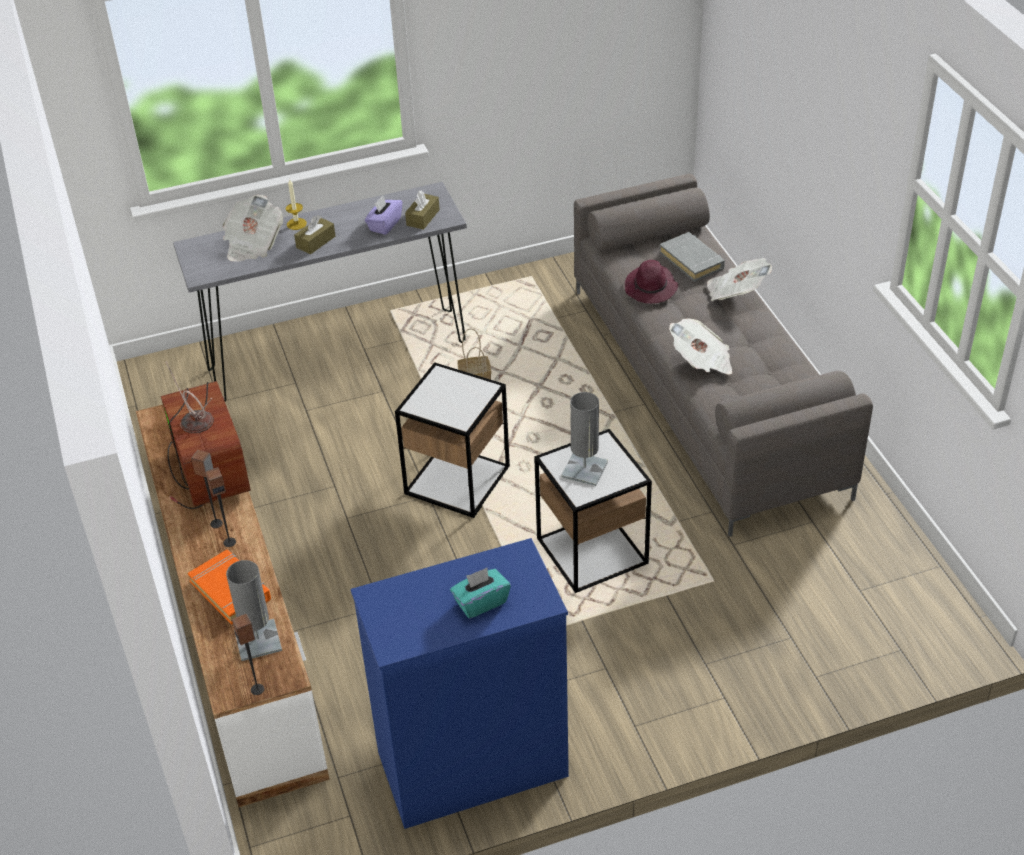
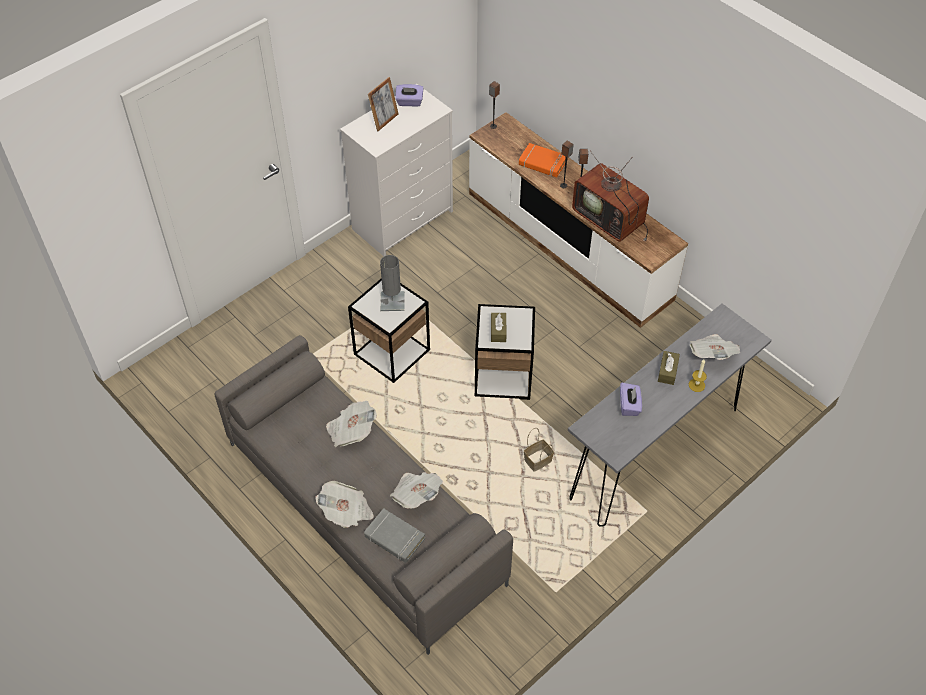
camera: 155 degrees right, 10 degrees up
(258, 640) = (509, 145): grey table lamp -> none
(415, 627) = (409, 102): none -> purple tissue box
(423, 217) = (605, 423): brown tissue box -> brown tissue box (498, 331)
(470, 765) = (403, 219): blue dresser -> white dresser
(481, 602) = (384, 120): turquoise tissue box -> picture frame
(651, 288) = (416, 495): purple hat -> newspaper

